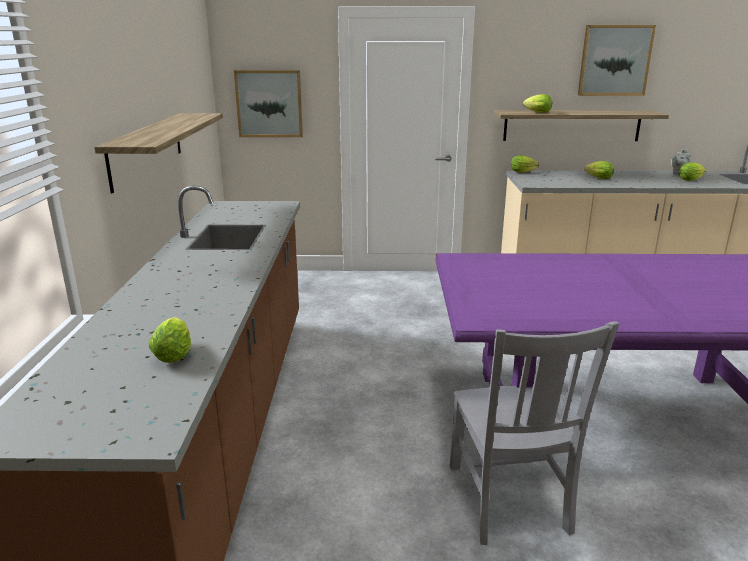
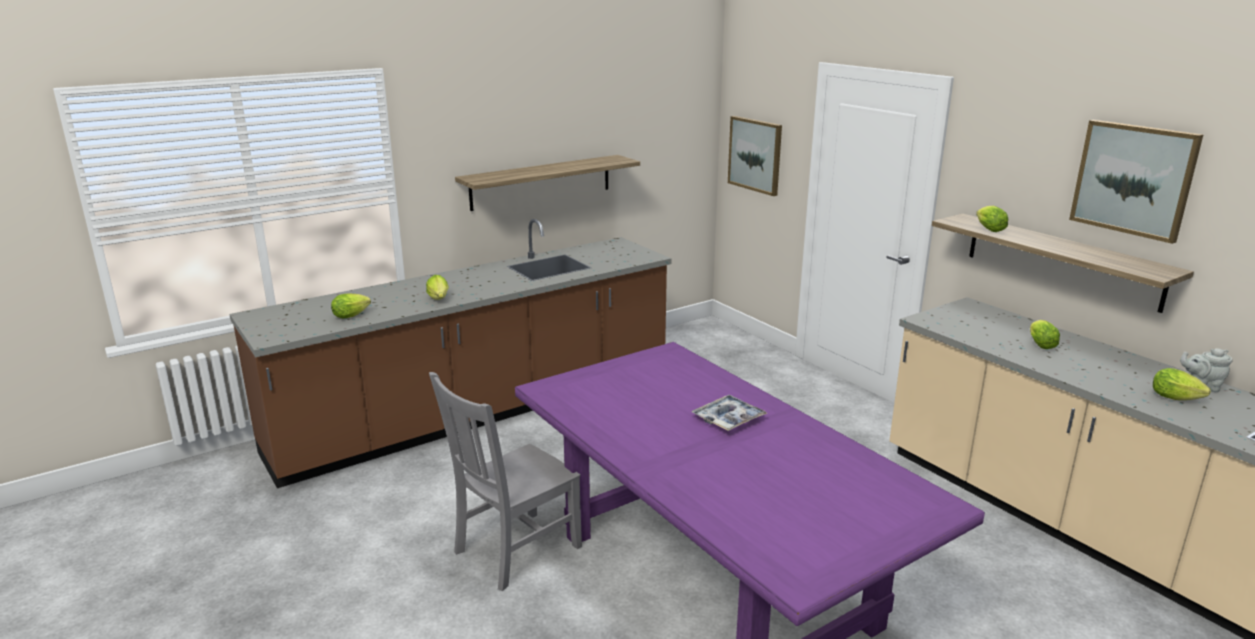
camera: 55 degrees right, 0 degrees up
(524, 172) = (976, 306): lettuce -> lettuce (439, 299)
(606, 274) = (728, 419): none -> tray

